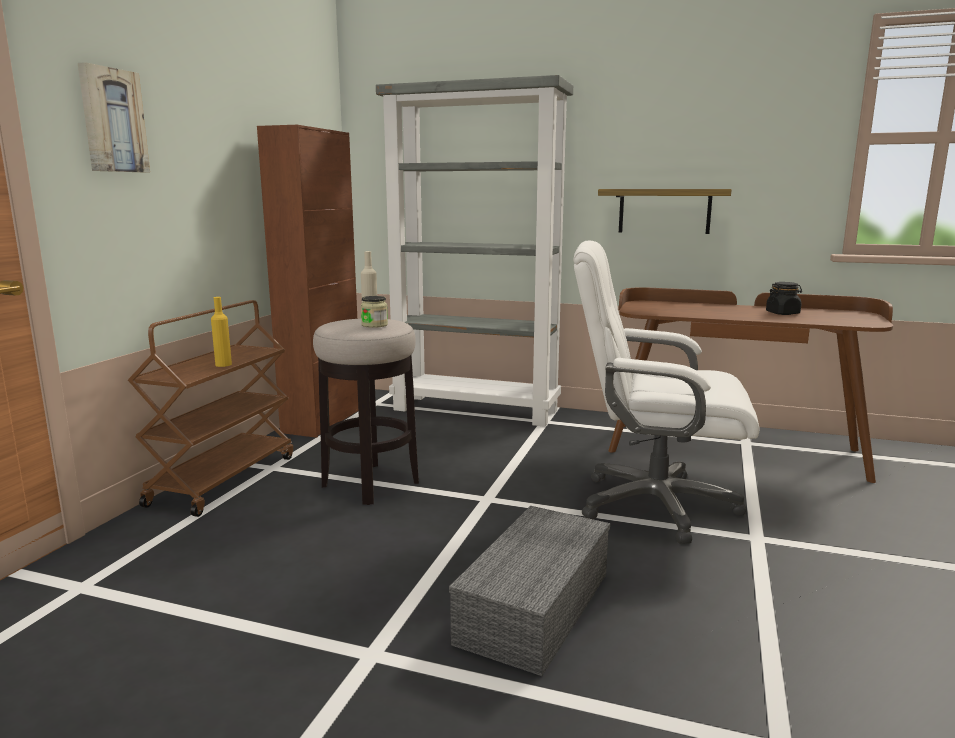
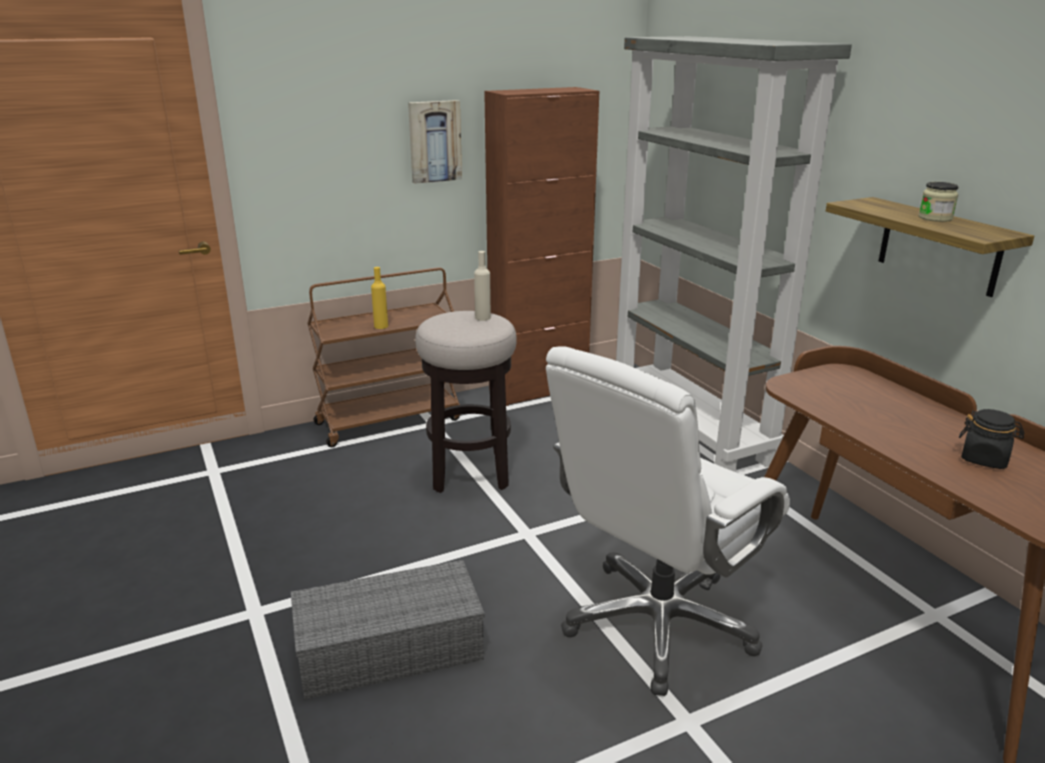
camera: 45 degrees right, 10 degrees up
(112, 121) = (308, 108): picture -> picture (434, 141)
(374, 325) = (463, 328): jar -> jar (935, 218)
(654, 504) = (658, 624): white office chair -> white office chair turned 105 degrees counterclockwise

